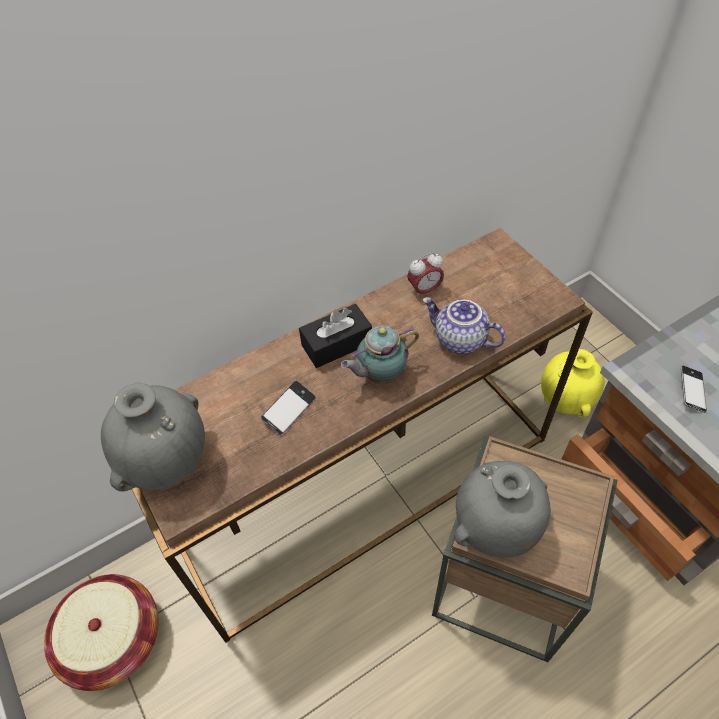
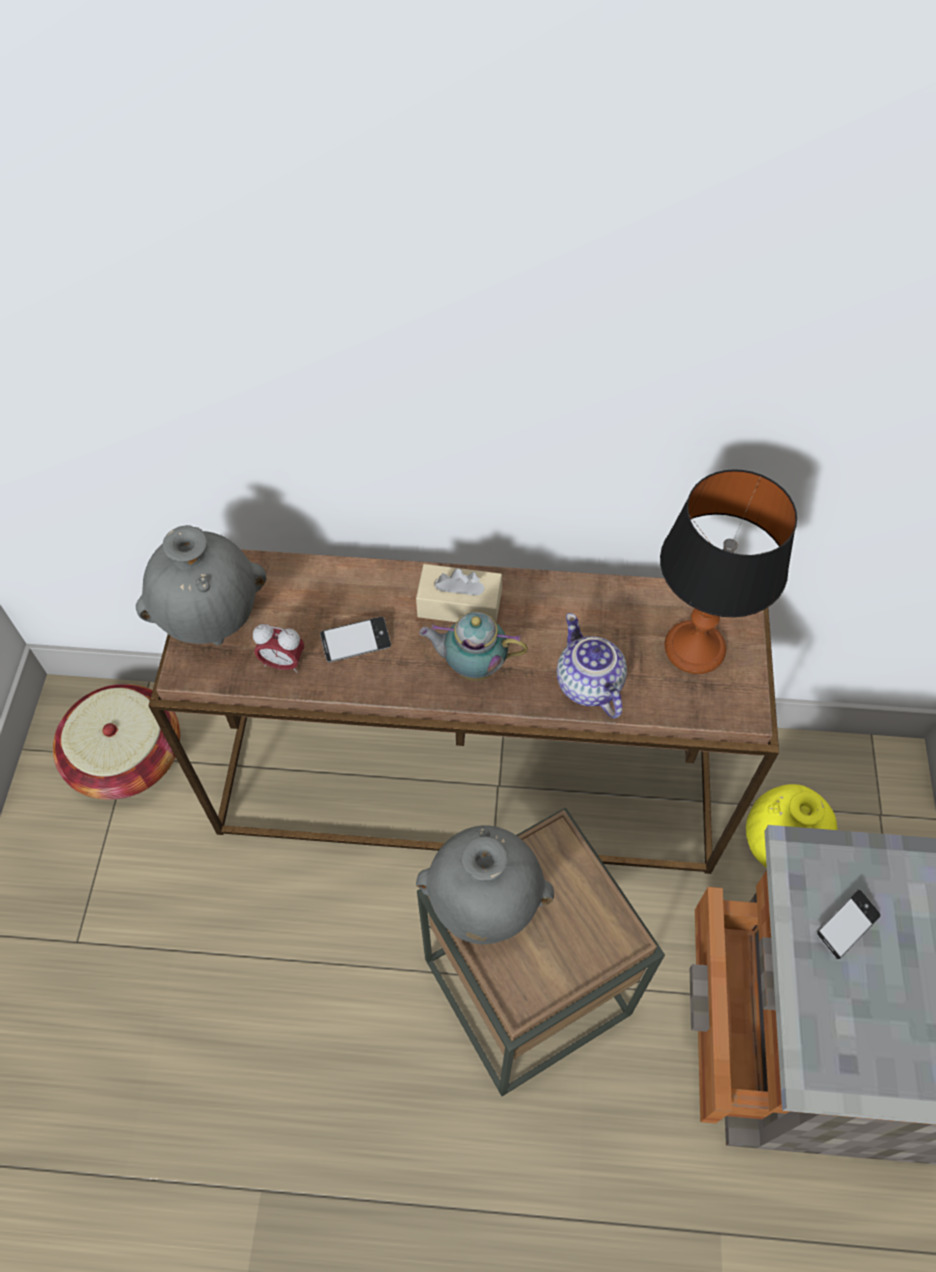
camera: 35 degrees right, 5 degrees up
(337, 344) = (459, 605): black tissue box -> beige tissue box
(424, 290) = (603, 604): alarm clock -> alarm clock (283, 663)
(498, 282) = (694, 647): none -> table lamp

